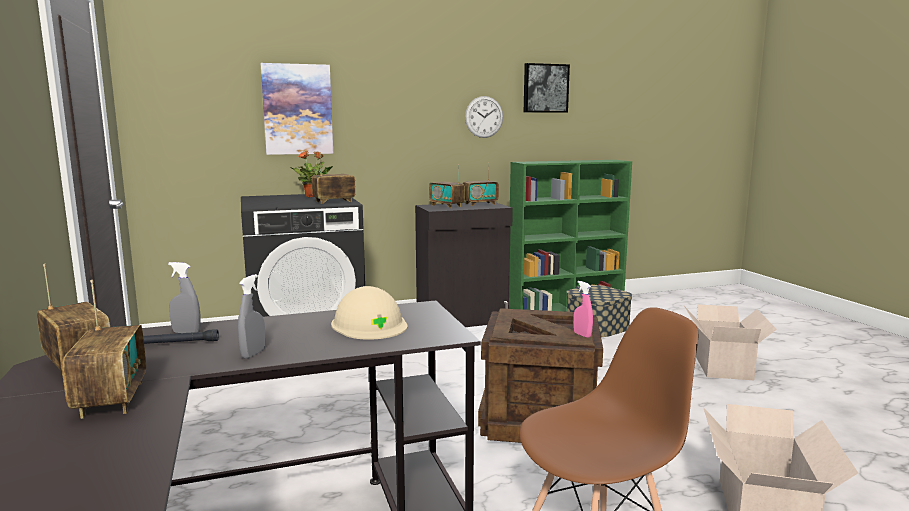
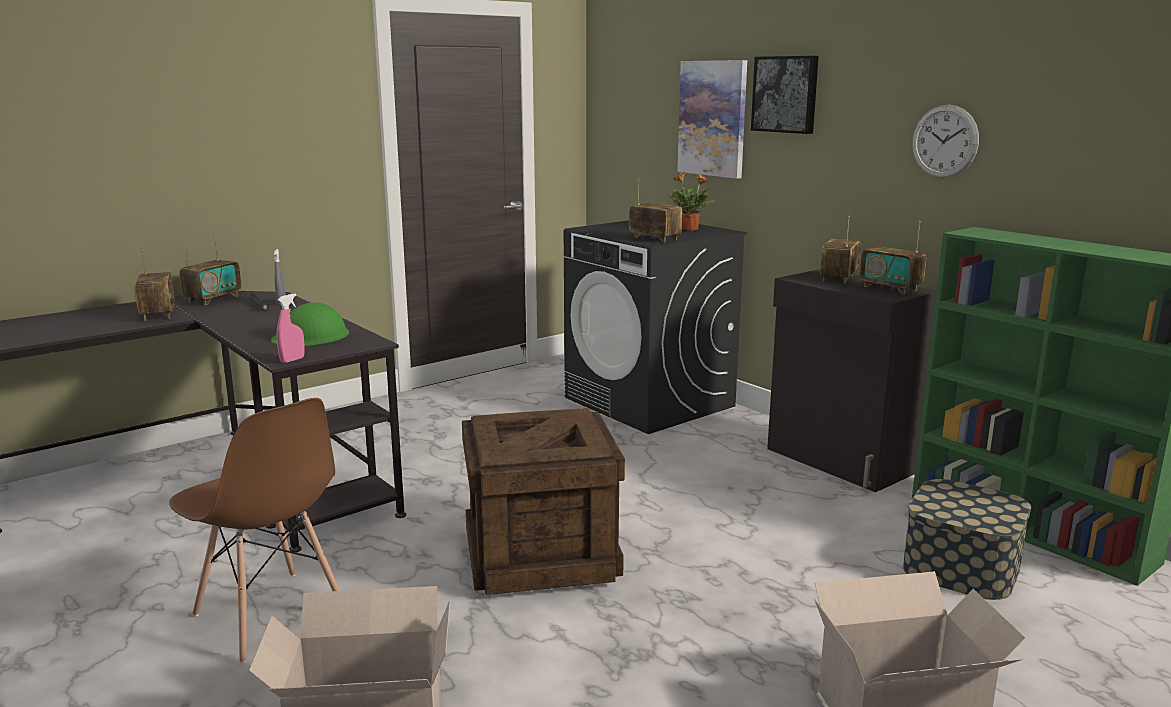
camera: 70 degrees right, 5 degrees up
(111, 399) = (158, 314): radio -> radio turned 75 degrees counterclockwise
(253, 354) = (236, 322): grey spray bottle -> none
(369, 324) = (311, 336): beige hard hat -> green hard hat
(545, 88) = (1073, 91): picture -> picture (786, 94)
(582, 335) = (507, 455): pink spray bottle -> pink spray bottle (292, 360)

